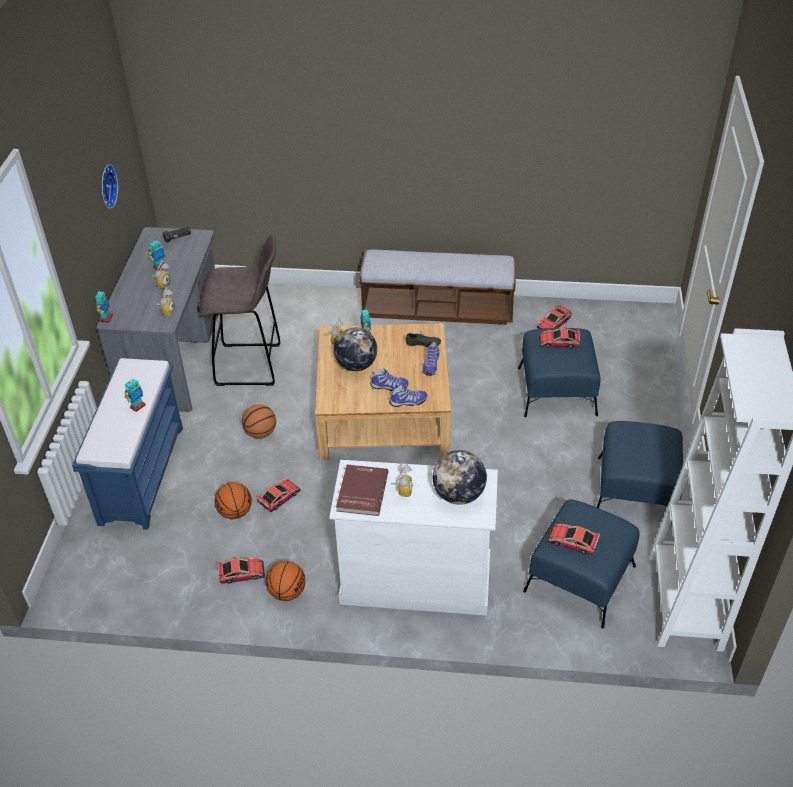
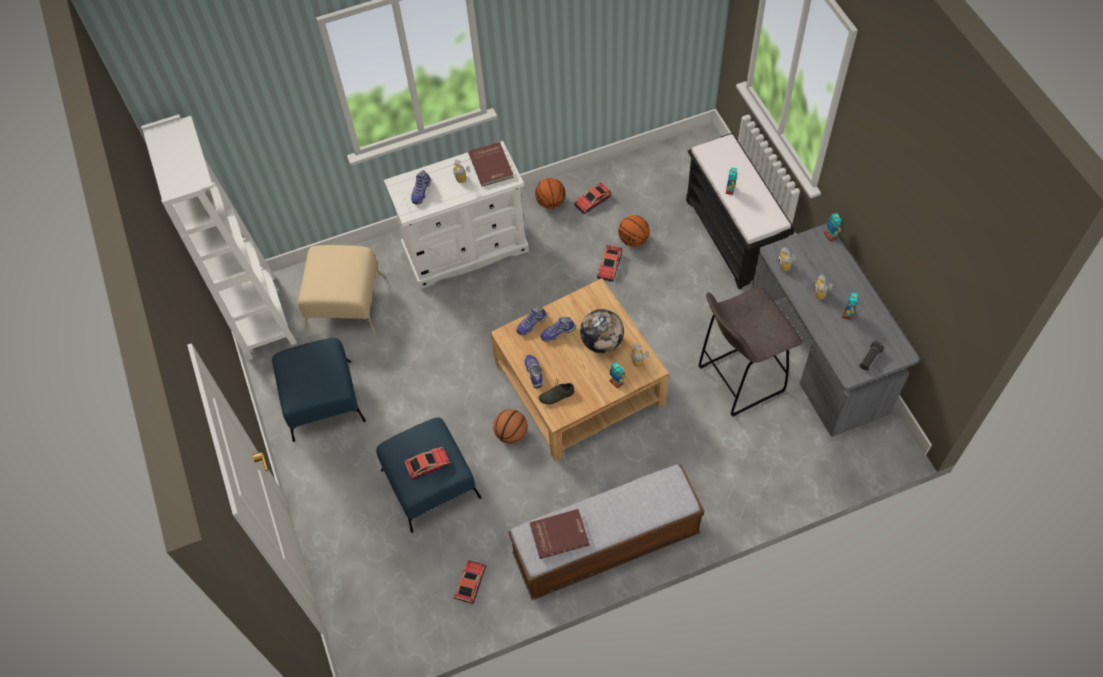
camera: 155 degrees right, 15 degrees up
(106, 186) = (910, 249): wall clock -> none
(141, 473) = (732, 237): blue bench -> black bench
(261, 433) = (670, 314): basketball -> basketball (511, 434)
(458, 495) = (420, 192): globe -> shoe
(479, 265) = (559, 534): none -> red book
(572, 541) = (343, 262): toy car -> none
(579, 579) = (345, 302): blue ottoman -> beige ottoman

